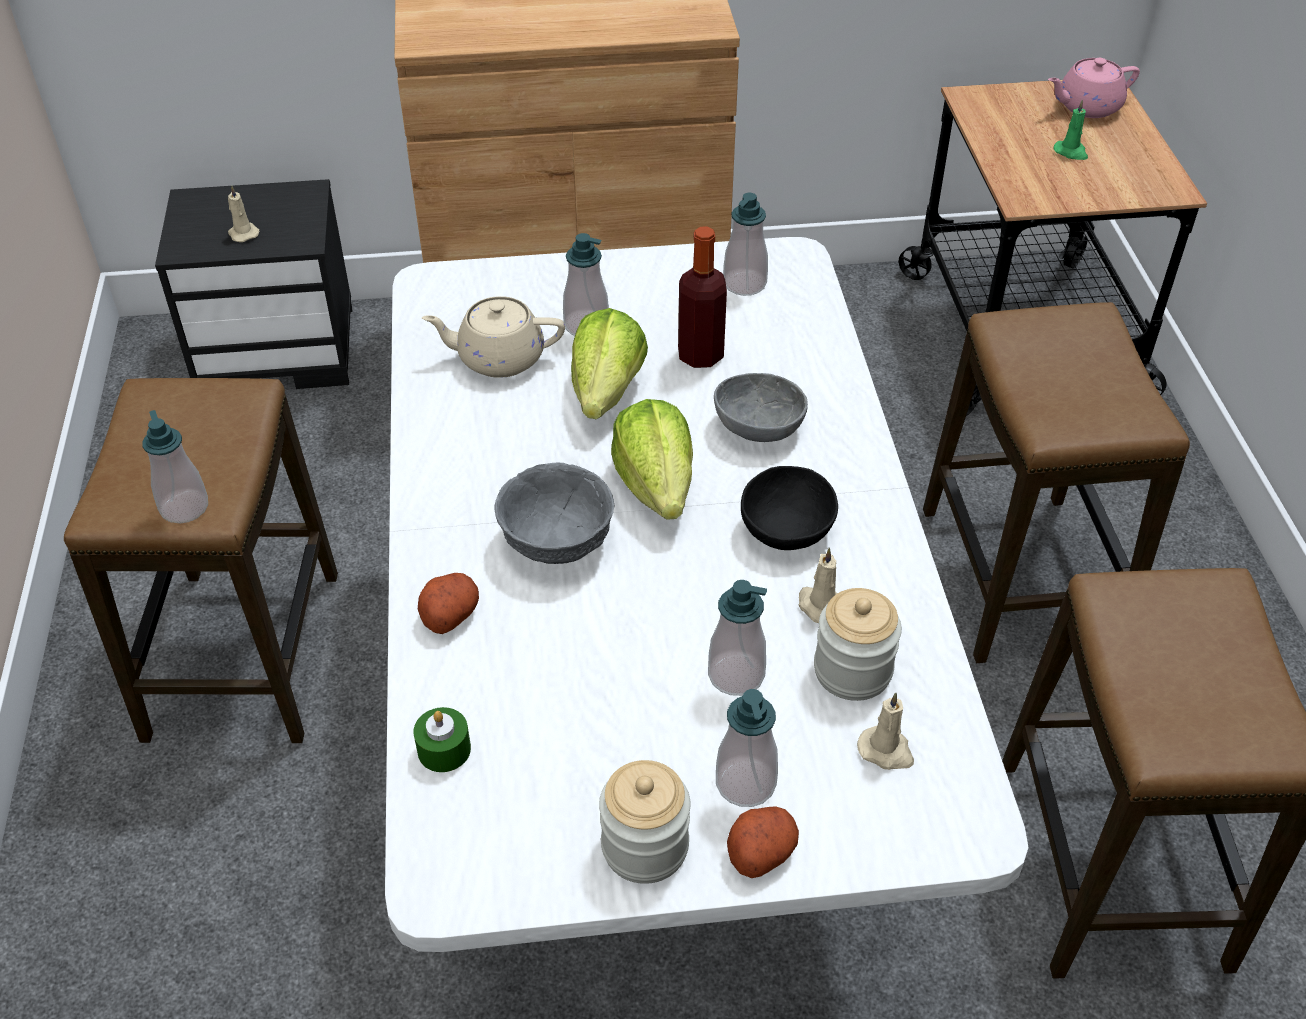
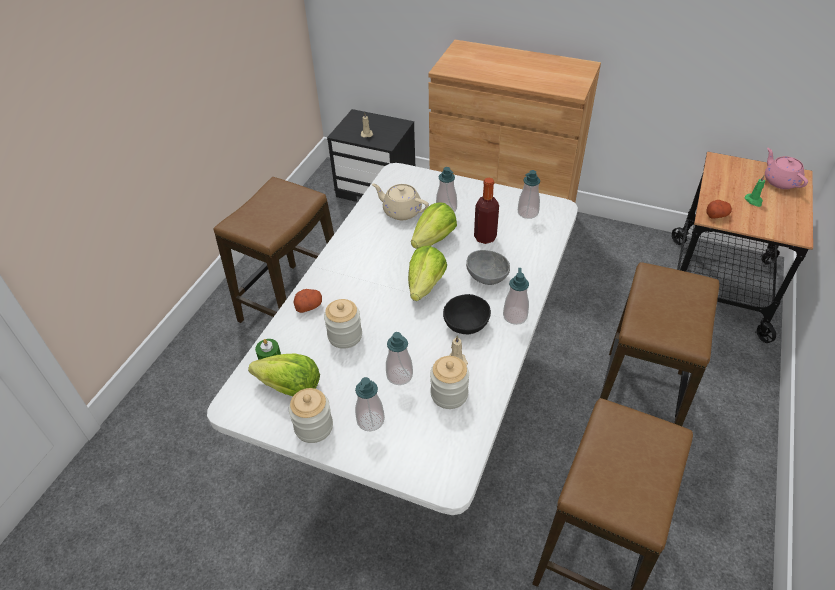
camera: 30 degrees right, 0 degrees up
(184, 508) = (258, 232): soap dispenser -> soap dispenser (515, 316)
(536, 792) = (290, 387): none -> lettuce
(555, 541) = (369, 293): grey bowl -> none
(571, 643) = (345, 336): none -> jar
(760, 851) = (356, 450): potato -> potato (716, 215)
(886, 751) = (438, 433): beige candle -> none
(1087, 107) = (780, 181): pink teapot -> pink teapot turned 60 degrees clockwise

